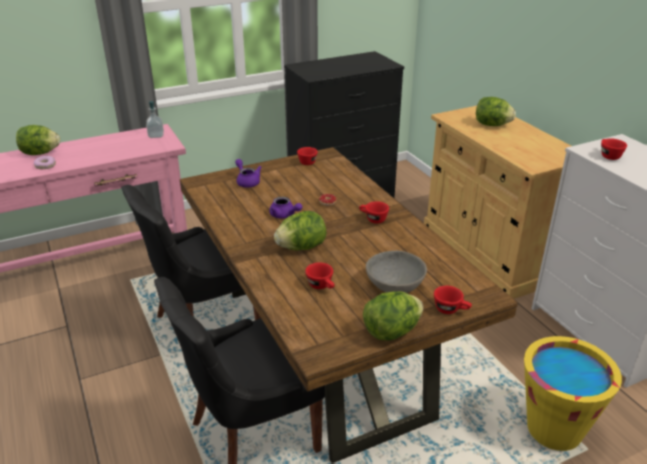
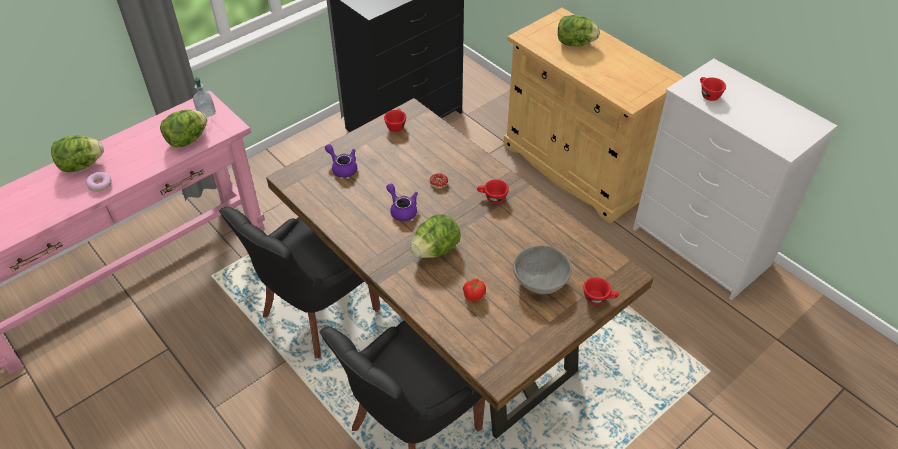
camera: 15 degrees left, 15 degrees up
(284, 215) = (402, 210): purple teapot -> purple teapot turned 150 degrees counterclockwise
(322, 286) = (473, 295): red cup -> tomato
(391, 331) = (554, 335): lettuce -> lettuce (187, 140)
(554, 430) = (678, 358): yellow bucket -> none

